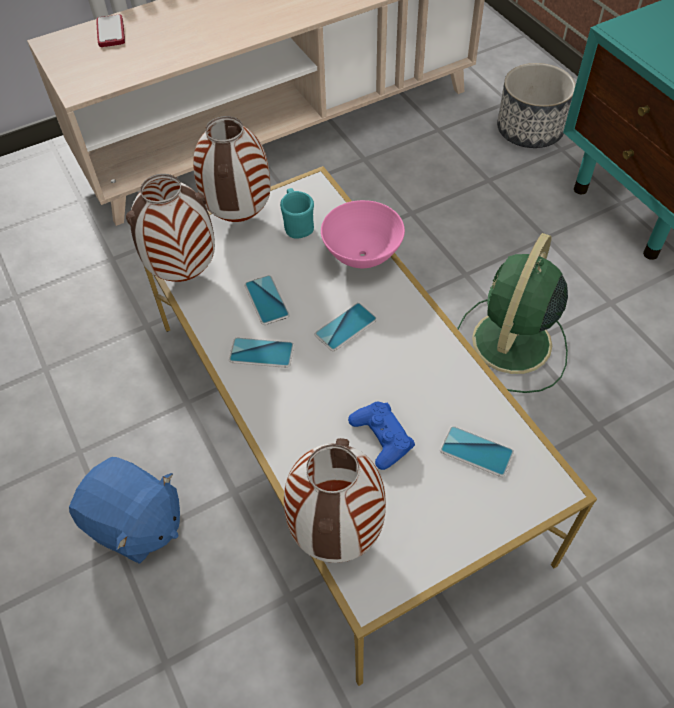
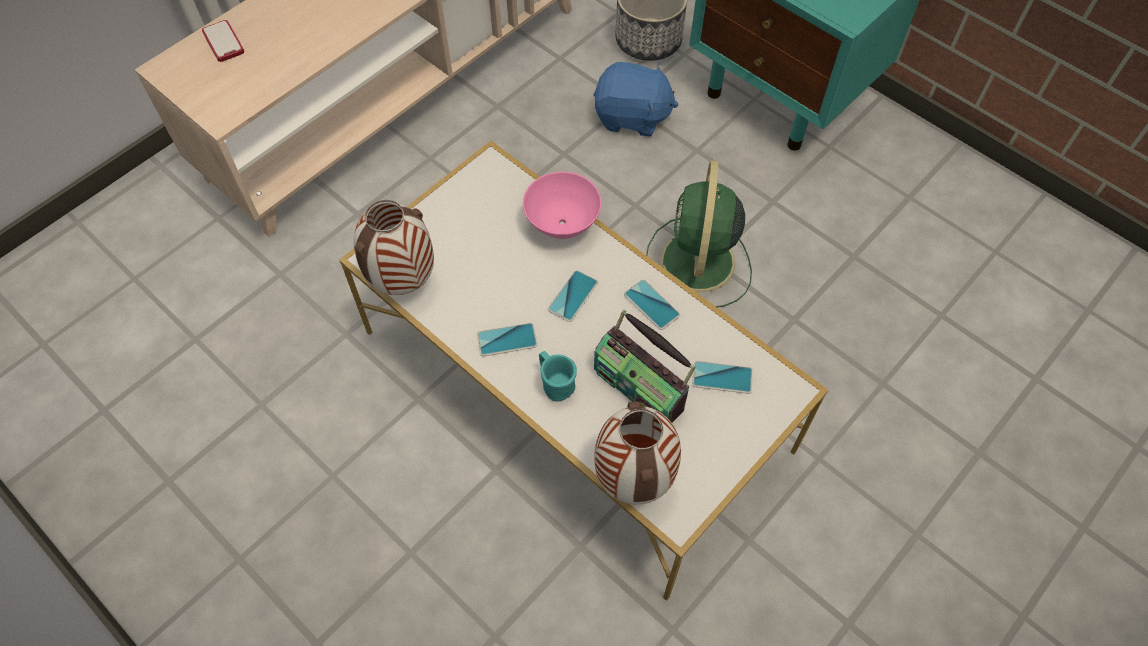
camera: 20 degrees left, 5 degrees up
(135, 524) = (416, 525): blue plush toy -> blue plush toy (632, 117)
(238, 216) = (430, 211): vase -> none
(267, 300) = (491, 289): phone -> phone (651, 305)
(297, 225) = (490, 208): turquoise mug -> turquoise mug (555, 384)
(381, 437) = (640, 387): blue game controller -> radio

